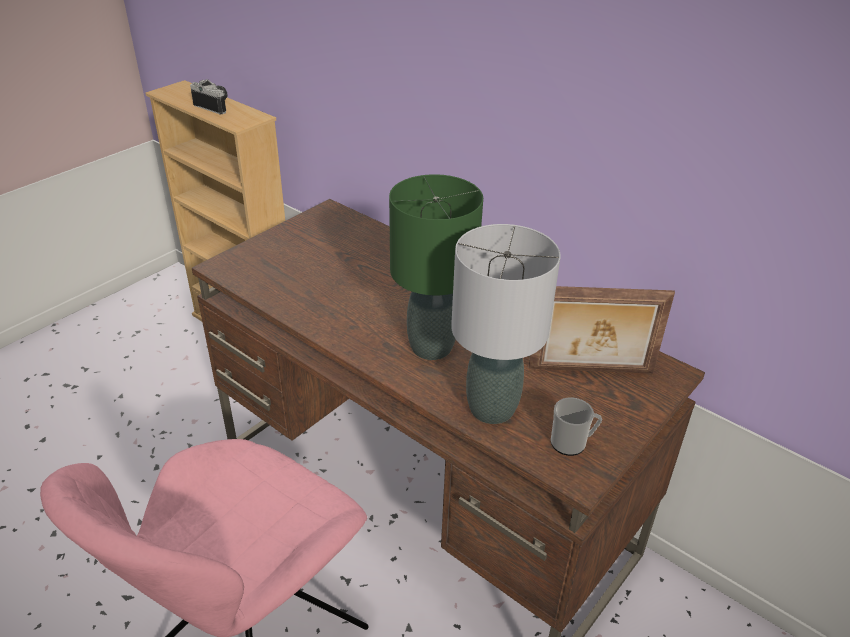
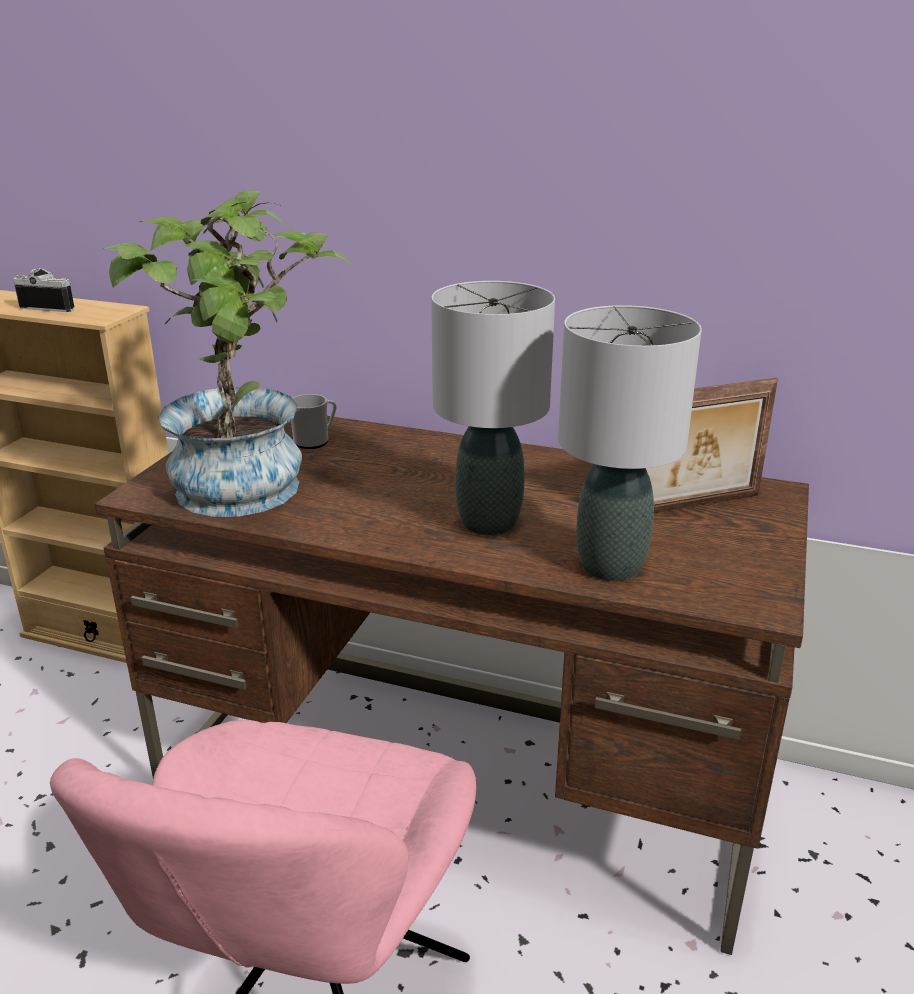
camera: 20 degrees left, 10 degrees down
(288, 283) = (249, 494): none -> potted plant
(432, 347) = (489, 521): green table lamp -> grey table lamp
(572, 443) = (729, 578): mug -> mug (315, 441)

